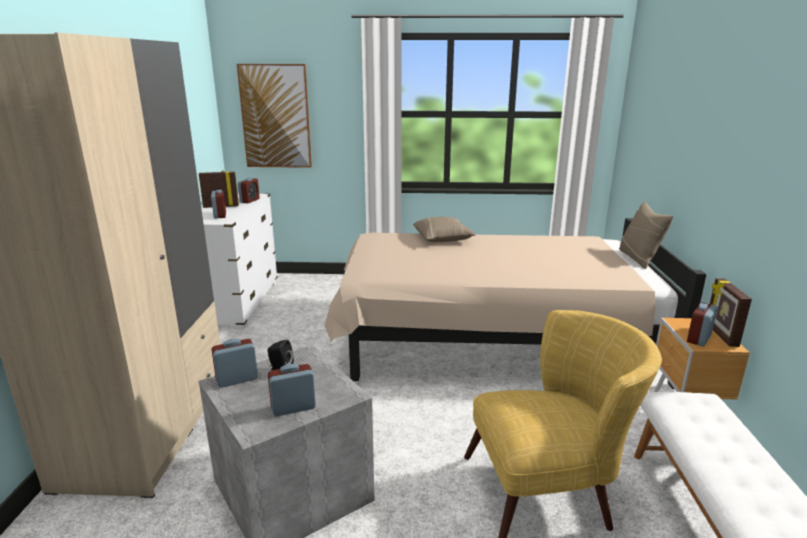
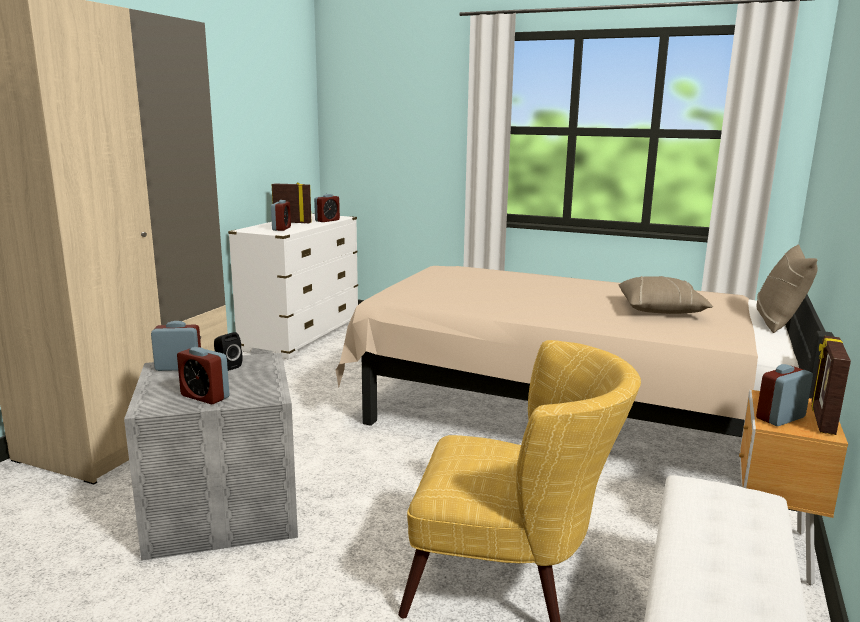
camera: 20 degrees right, 5 degrees down
(275, 116) = (375, 131): picture -> none
(293, 407) = (205, 397): alarm clock -> alarm clock turned 150 degrees counterclockwise
(443, 239) = (524, 277): beige pillow -> beige pillow (661, 309)

